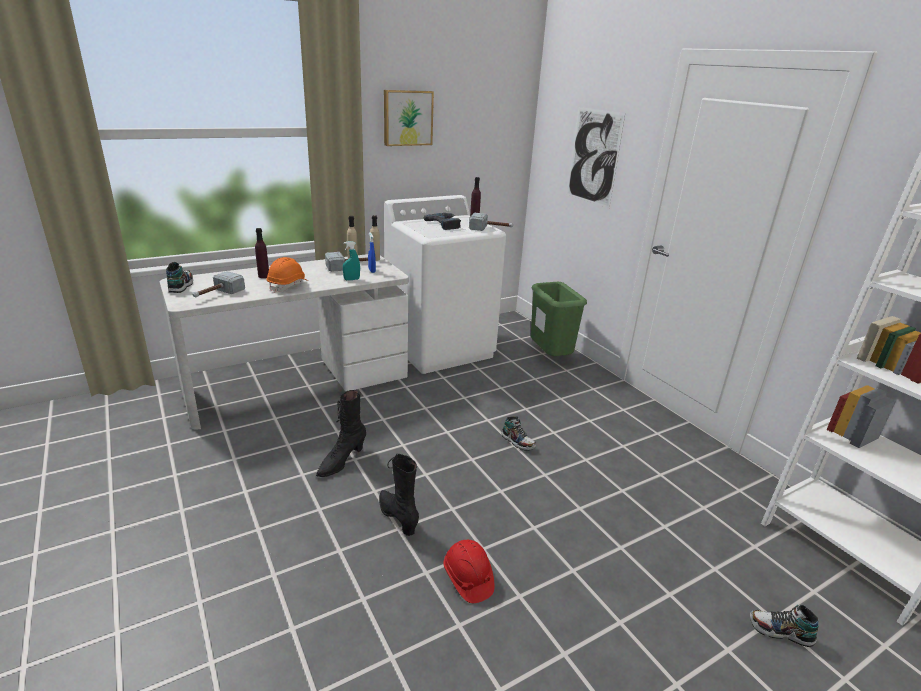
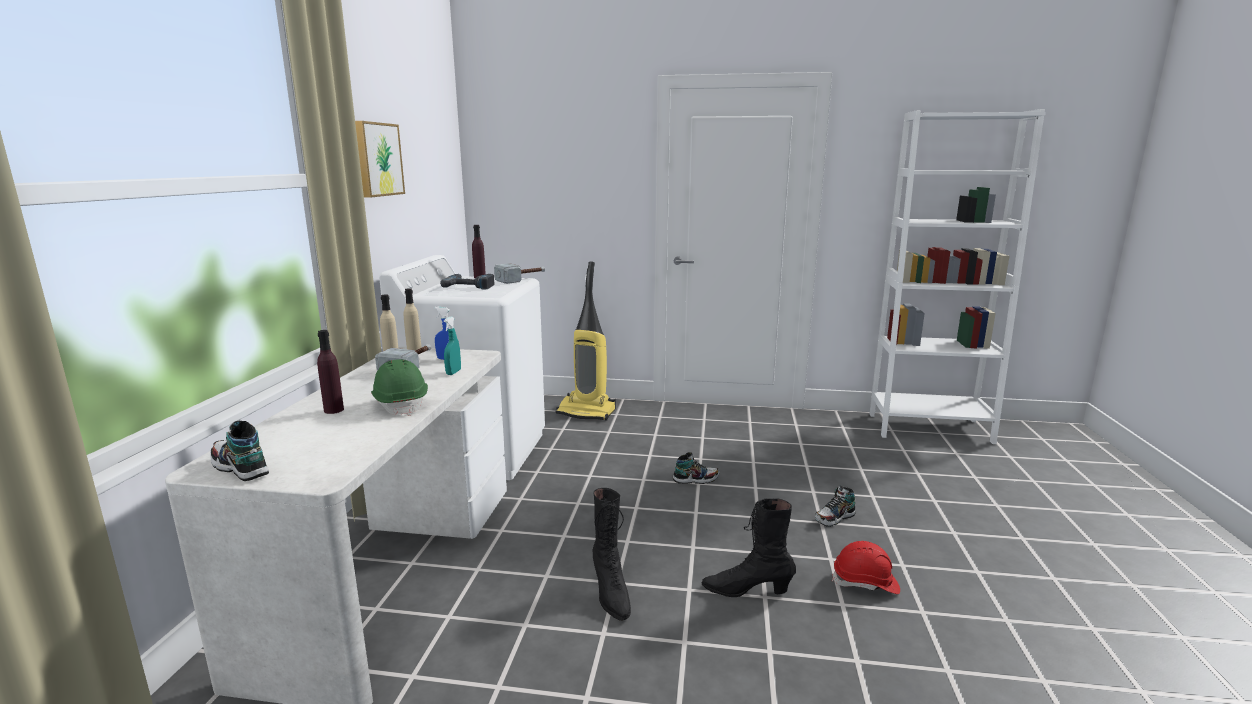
camera: 50 degrees left, 10 degrees down
(217, 294) = (337, 449): hammer -> none
(288, 285) = (401, 404): orange hard hat -> green hard hat
(550, 358) = (587, 412): green trash can -> vacuum cleaner
(593, 157) = (568, 188): picture -> none
(780, 632) = (987, 480): shoe -> shoe (834, 518)

